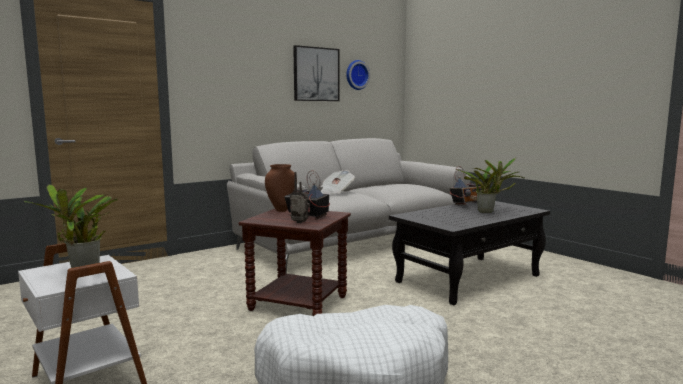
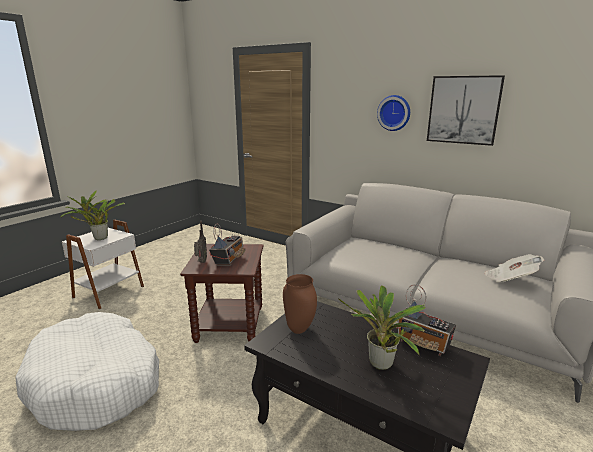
camera: 70 degrees right, 10 degrees up
(281, 210) = (246, 248): brown vase -> brown vase (298, 330)
(335, 192) = (393, 253): newspaper -> newspaper (510, 279)
(356, 75) = (536, 110): wall clock -> wall clock (394, 113)

